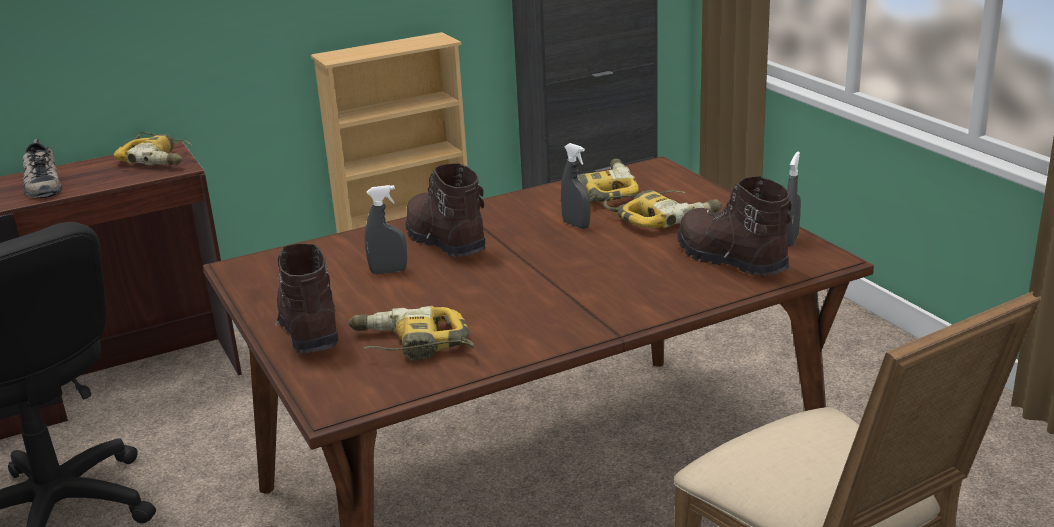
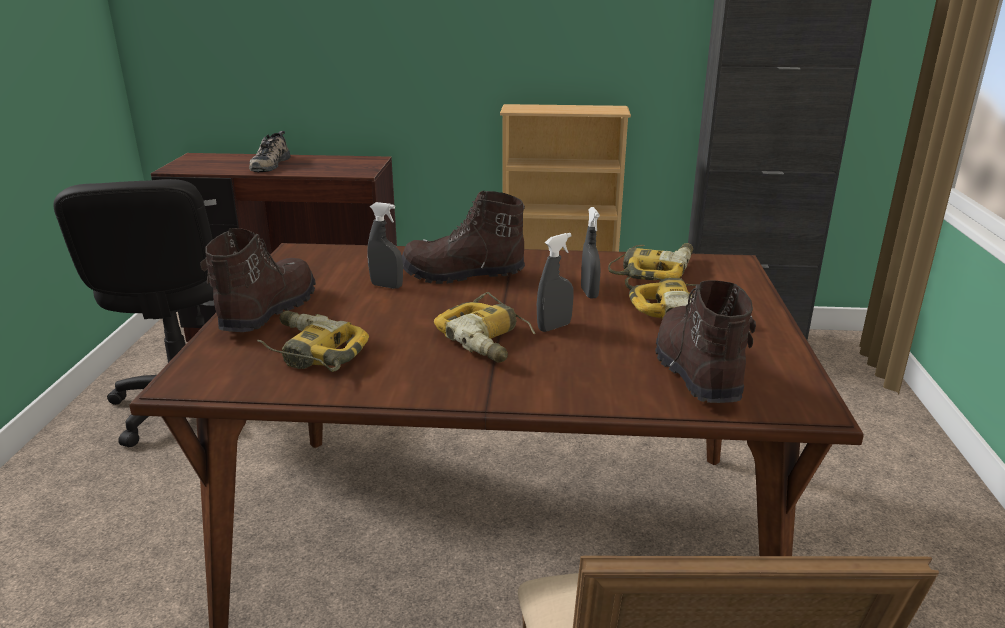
camera: 30 degrees right, 0 degrees up
(159, 158) = (359, 164): power drill -> power drill (489, 339)
(444, 241) = (462, 275): brown boot -> brown boot turned 90 degrees counterclockwise
(790, 241) = (787, 373): grey spray bottle -> grey spray bottle (554, 327)

